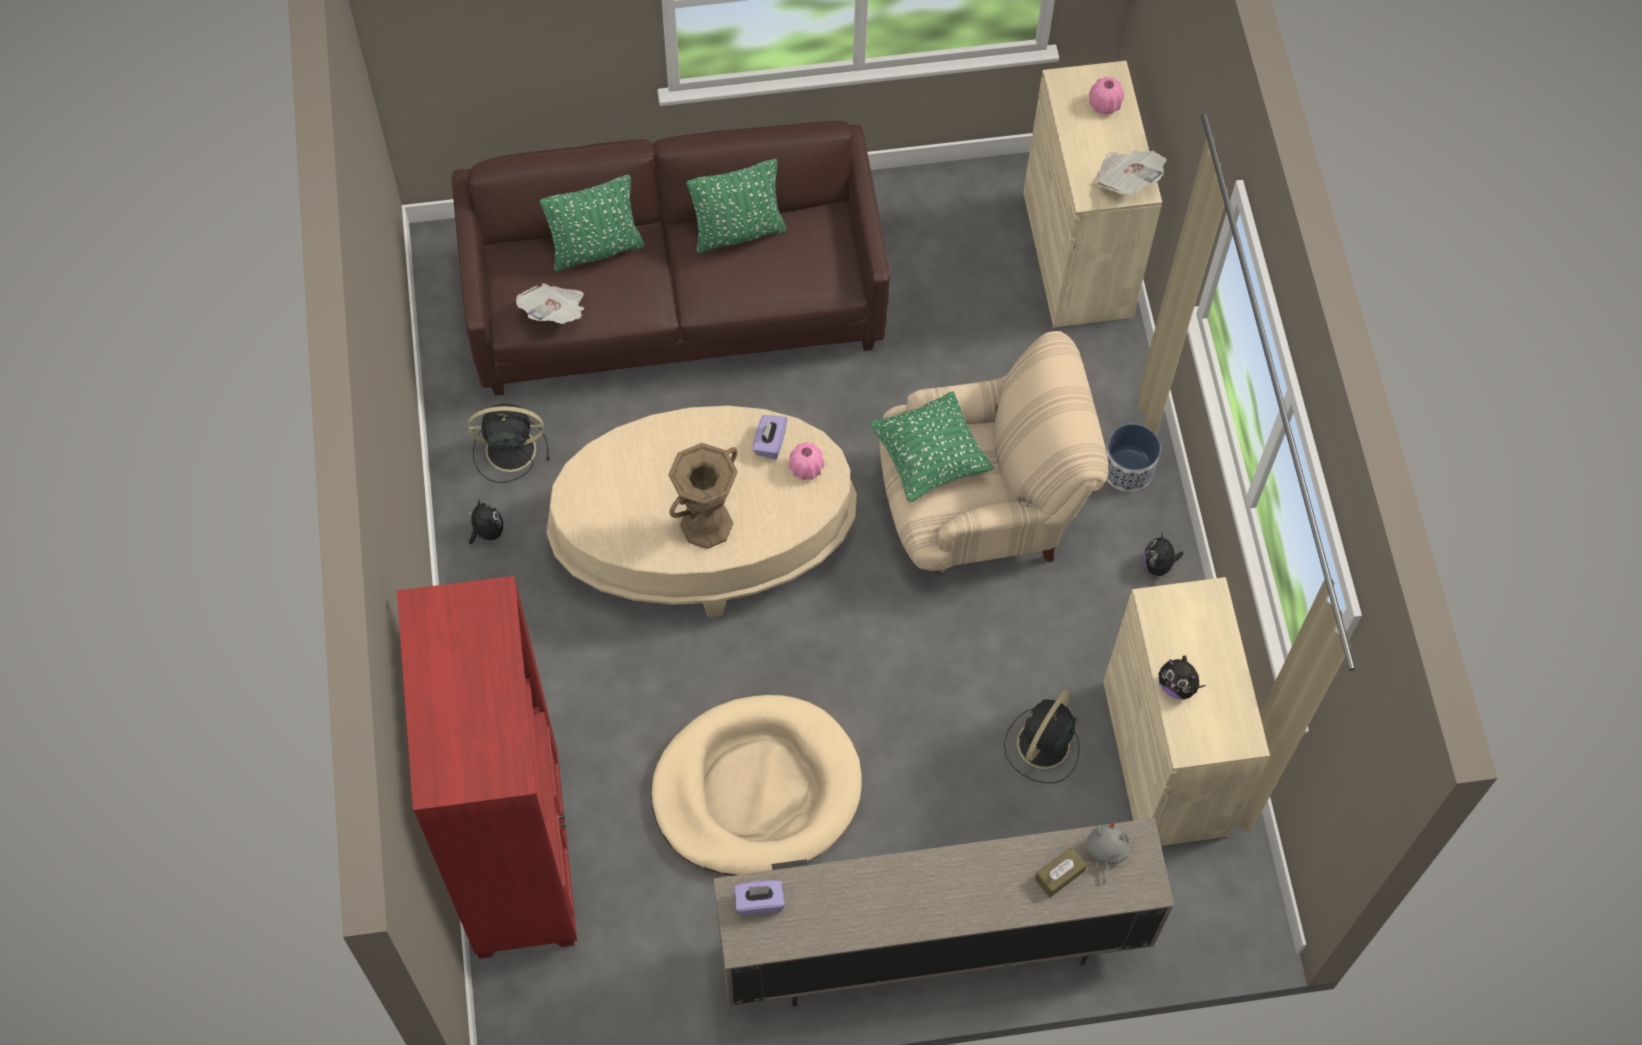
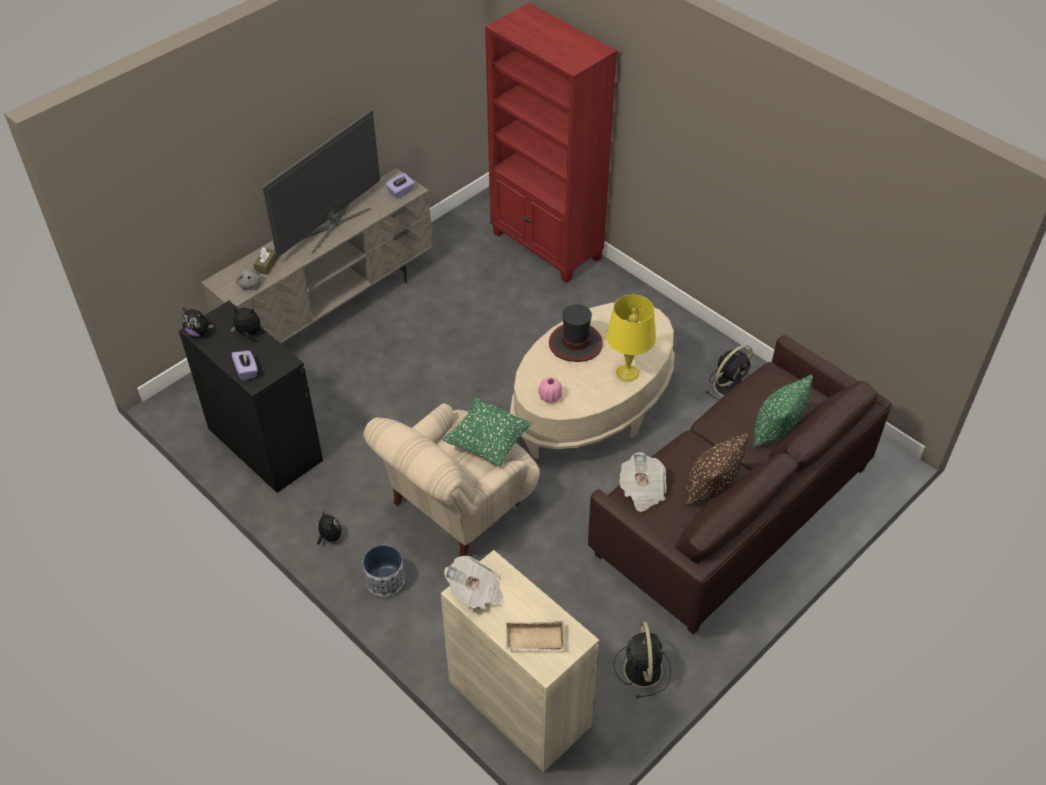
camera: 145 degrees right, 15 degrees down
(487, 531) = (699, 347): plush toy -> plush toy (199, 332)
(555, 312) = (757, 385): newspaper -> newspaper (642, 490)
(682, 439) = (627, 372): none -> yellow table lamp
(706, 525) = (575, 343): brown vase -> hat
(738, 231) = (710, 488): green pillow -> brown pillow
(756, 789) = (465, 322): beige dog bed -> none
(770, 443) = (581, 397): purple tissue box -> purple tissue box (246, 371)
(911, 898) = (332, 225): none -> television
(1042, 746) = (336, 414): black fan -> black fan (642, 668)
(1104, 104) = (534, 640): pink vase -> beige tray
(1164, 758) = (265, 444): beige cabinet -> black cabinet

